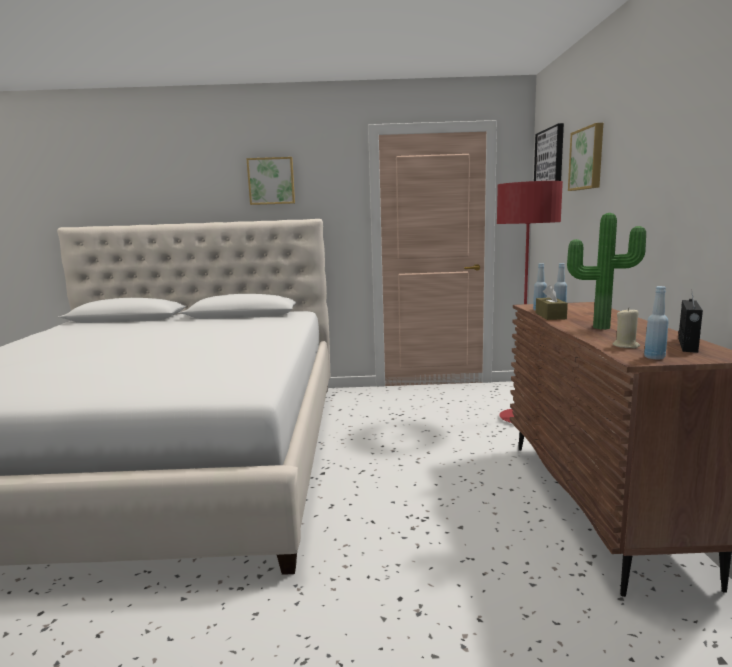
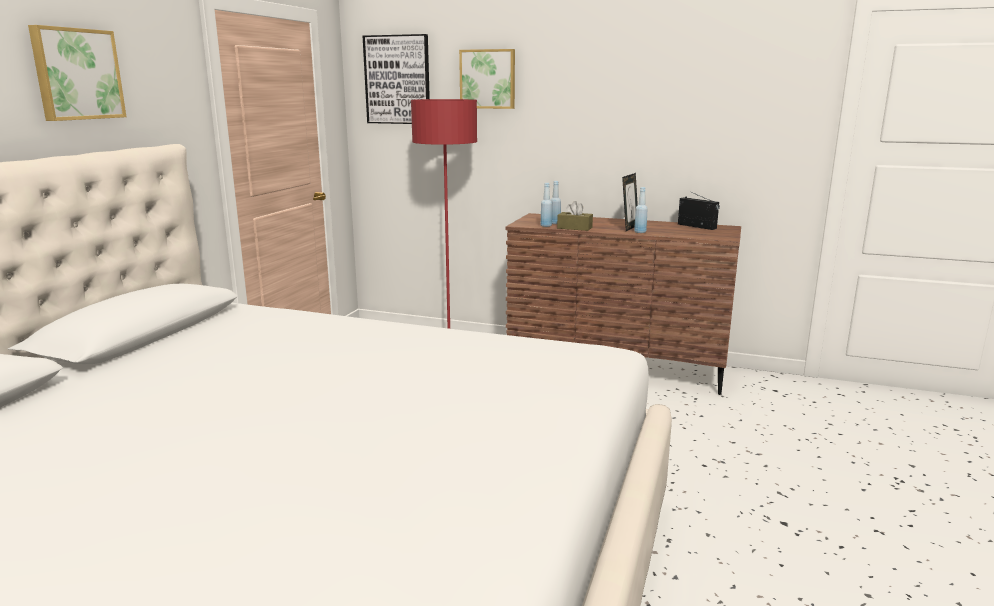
camera: 70 degrees left, 5 degrees up
(600, 327) = (629, 227): potted plant -> picture frame
(626, 346) = (690, 233): beige candle -> none
(654, 357) = (723, 235): blue bottle -> blue bottle (640, 232)

